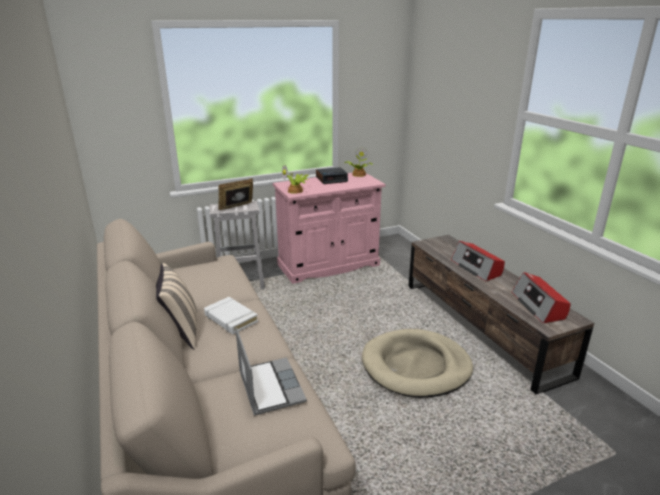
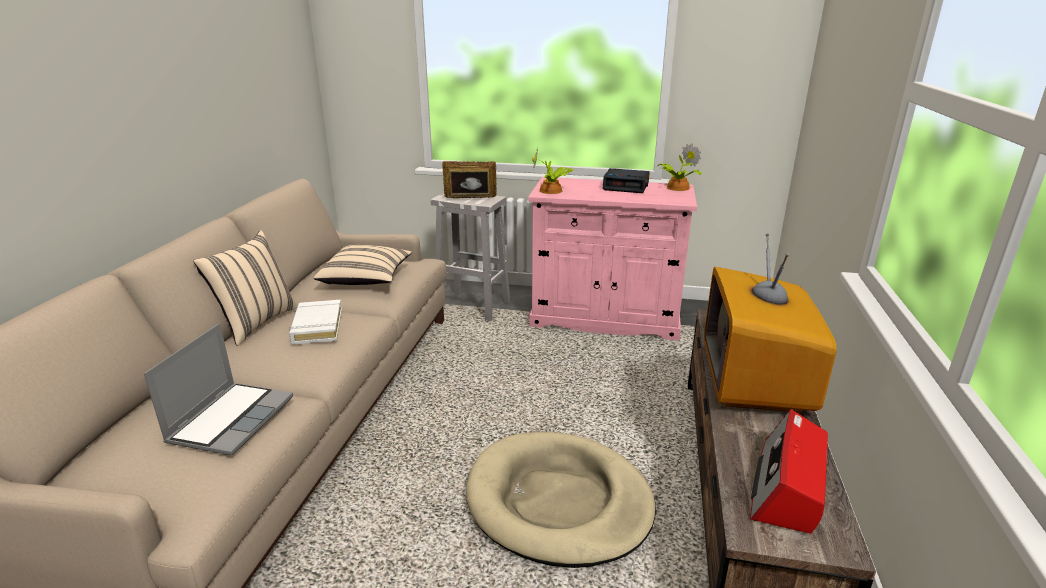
camera: 35 degrees right, 0 degrees up
(211, 280) = (366, 279): none -> beige pillow
(476, 268) = (754, 381): radio -> television

